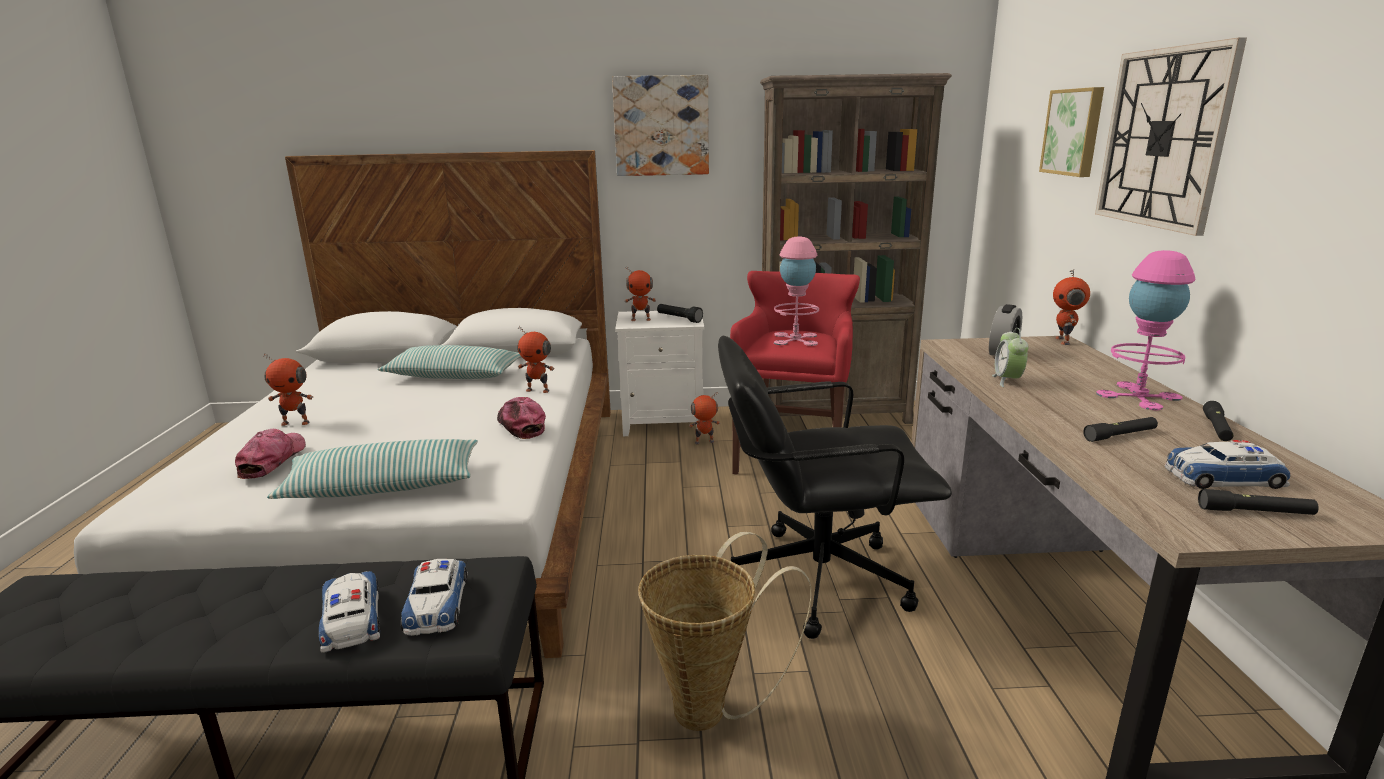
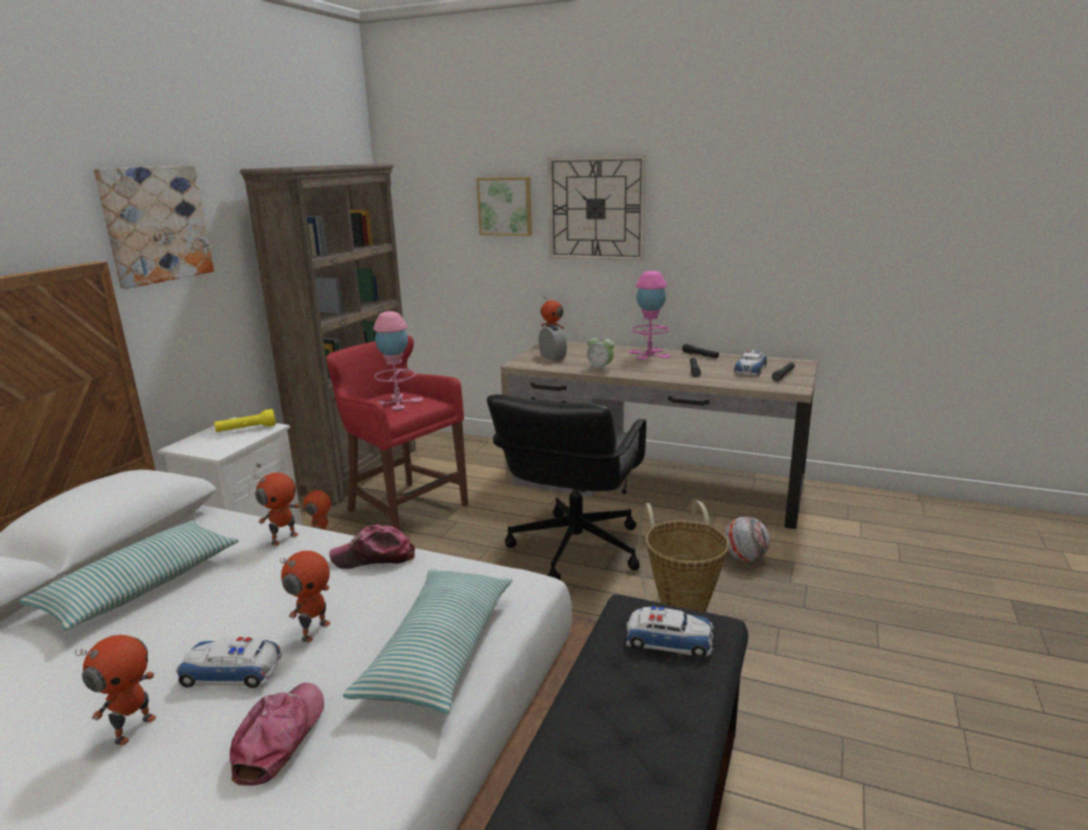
camera: 65 degrees left, 0 degrees up
(272, 460) = (279, 738): cap -> cap turned 75 degrees clockwise
(352, 618) = (668, 687): toy car -> toy car (231, 671)
(641, 319) = (212, 444): toy robot -> toy robot (314, 630)
(679, 319) = (246, 429): black flashlight -> yellow flashlight
(946, 745) = (745, 558): none -> football

